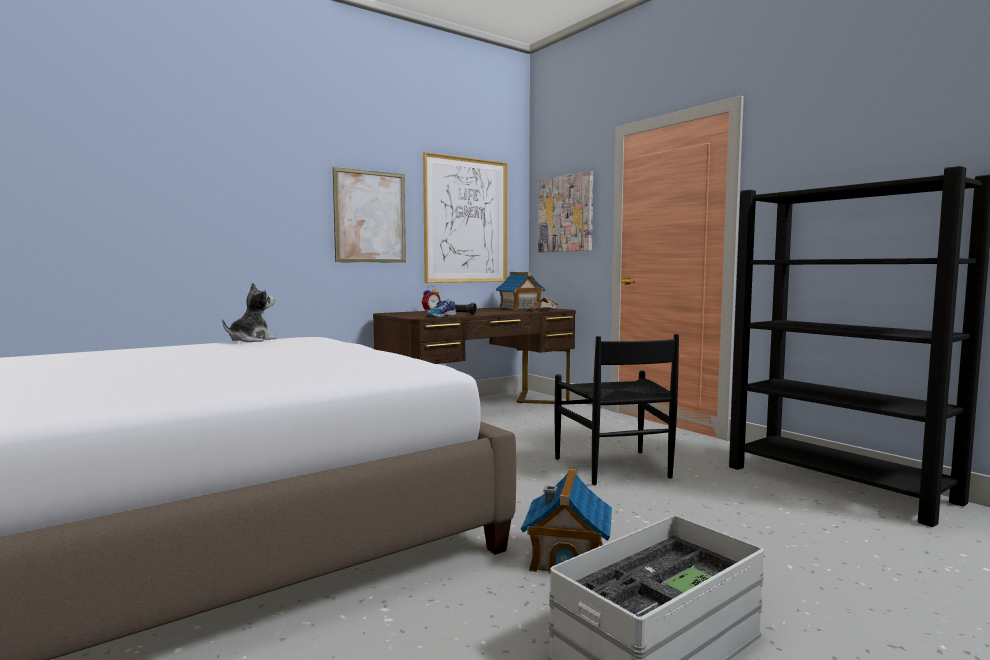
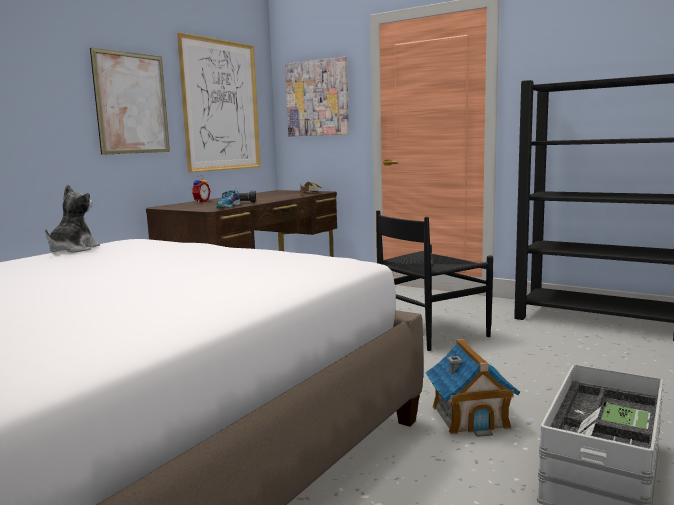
camera: 20 degrees left, 5 degrees up
(520, 308) = (280, 193): toy house -> none
(615, 468) = (430, 333): black chair -> black chair turned 90 degrees clockwise

